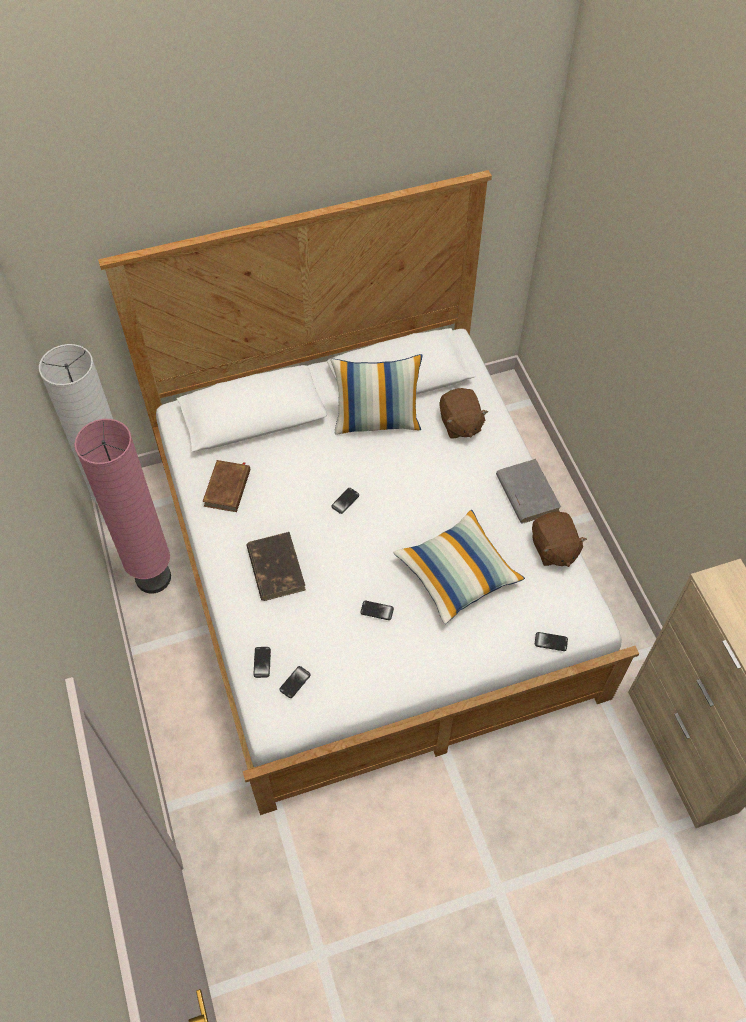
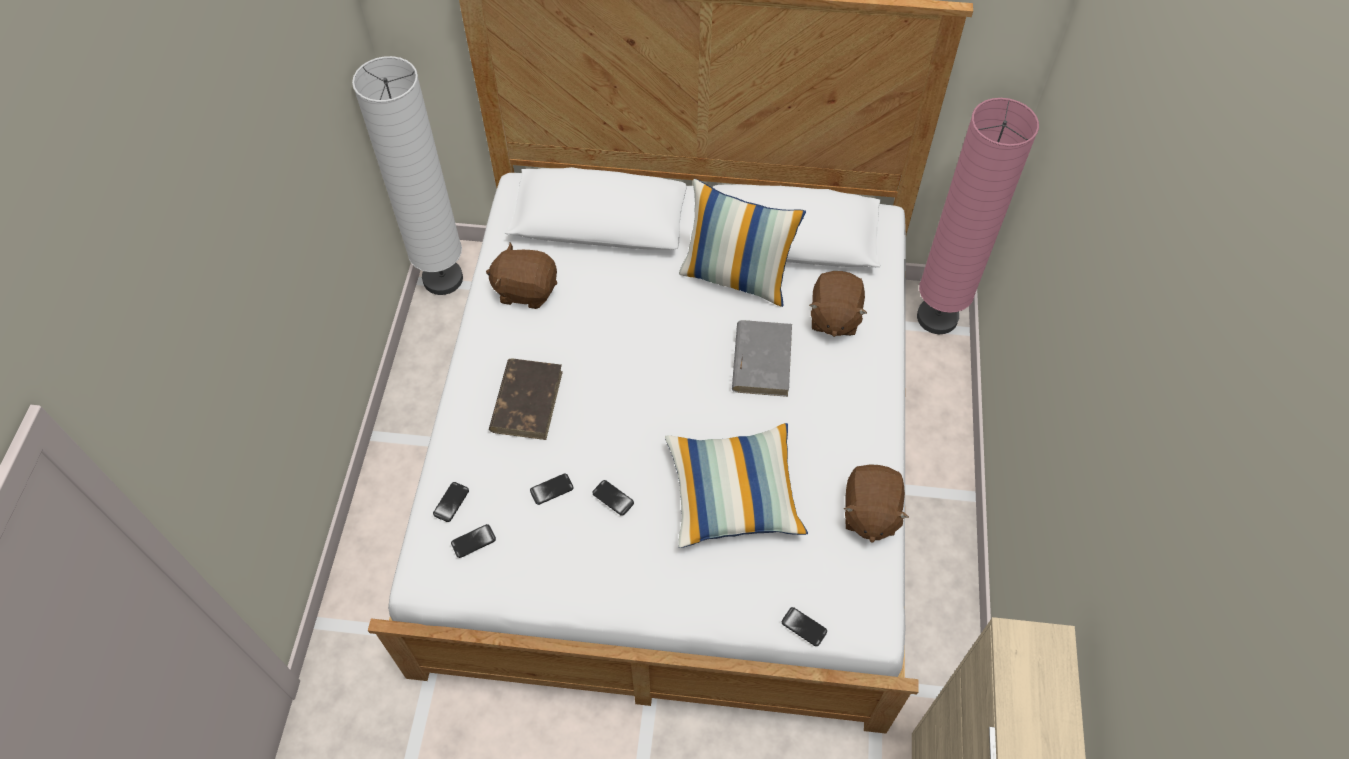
camera: 25 degrees right, 0 degrees up
(153, 578) = (436, 365): pink floor lamp -> pink floor lamp (937, 317)
(228, 488) = (525, 290): brown book -> brown plush toy
(345, 501) = (647, 355): phone -> phone (551, 489)
(527, 493) = (872, 431): grey book -> grey book (761, 360)

